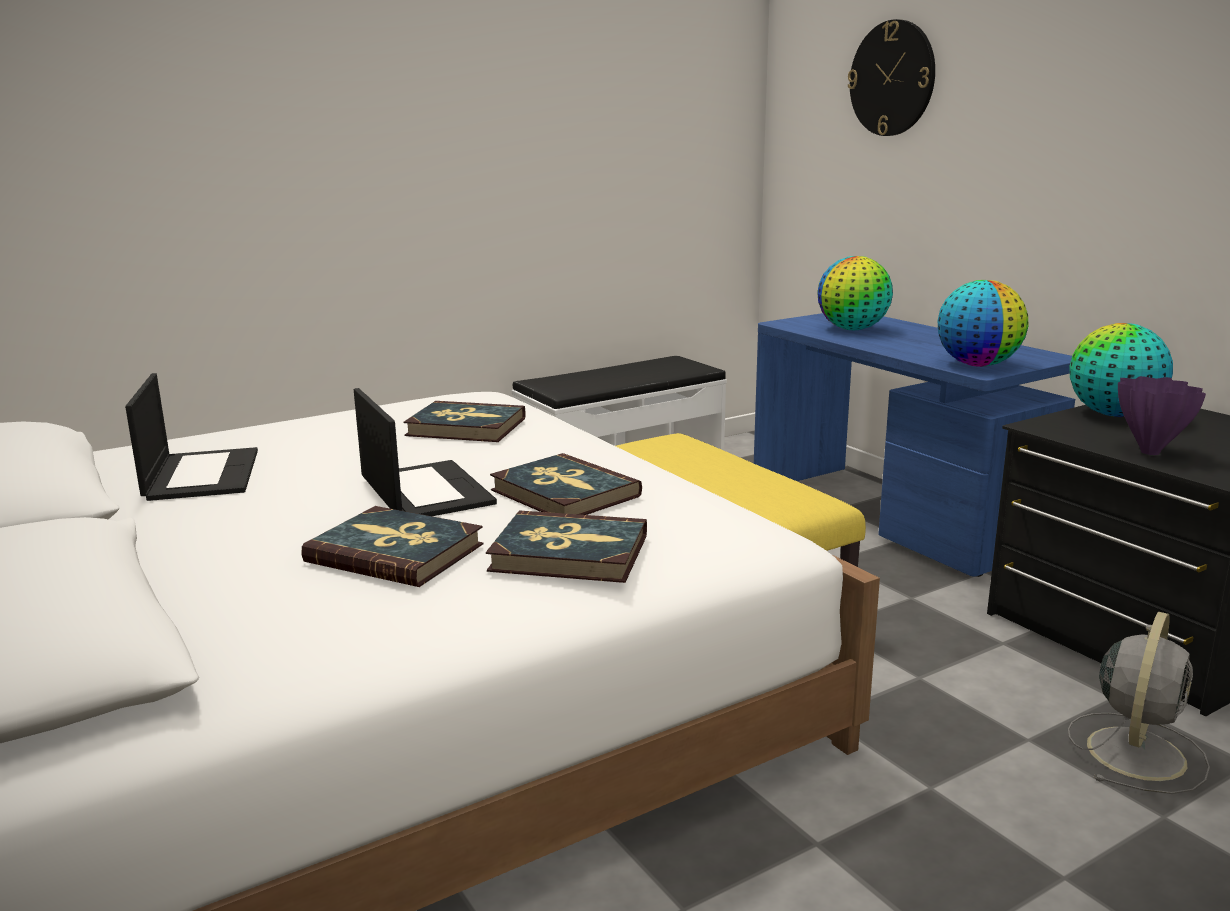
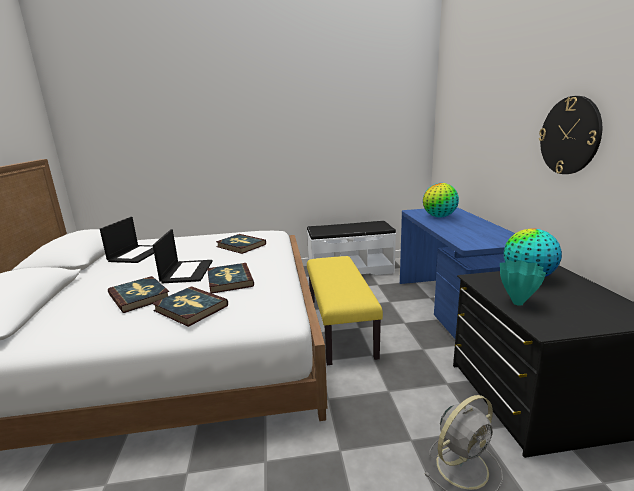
camera: 25 degrees right, 0 degrees up
(892, 78) = (475, 98): wall clock -> wall clock (570, 136)
(978, 365) = (471, 241): globe -> none
(1148, 452) = (517, 302): purple vase -> turquoise vase

